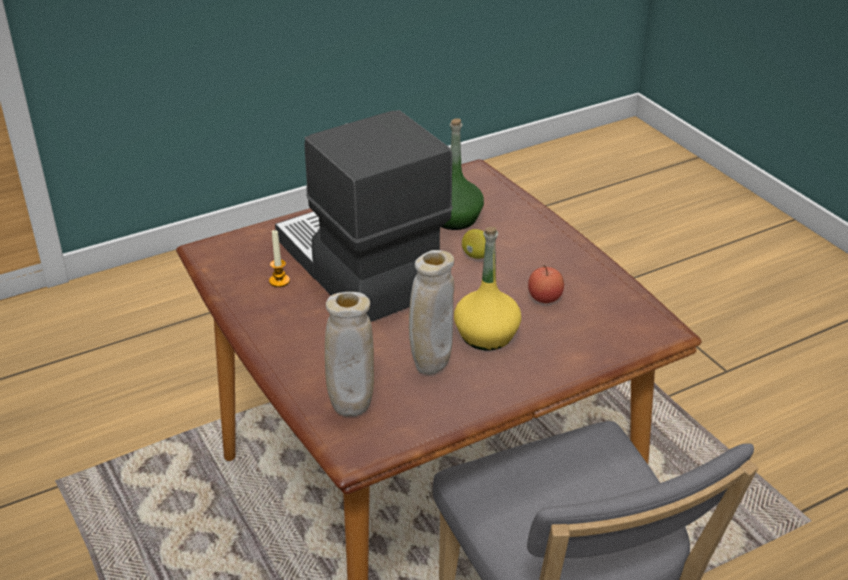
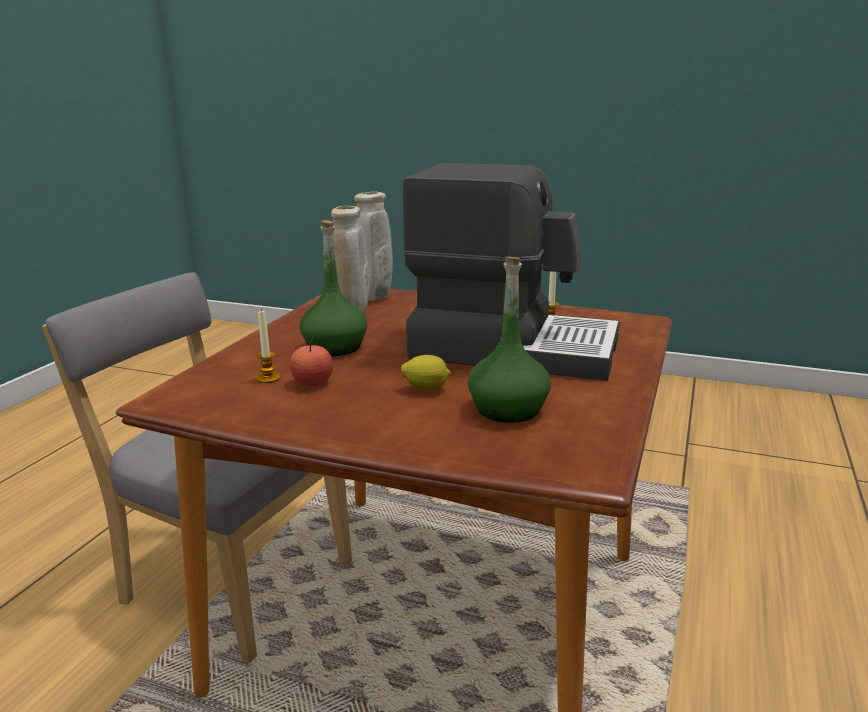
camera: 140 degrees right, 15 degrees down
(486, 335) = (335, 347): yellow bottle -> green bottle
(572, 319) = (268, 378): none -> candle

